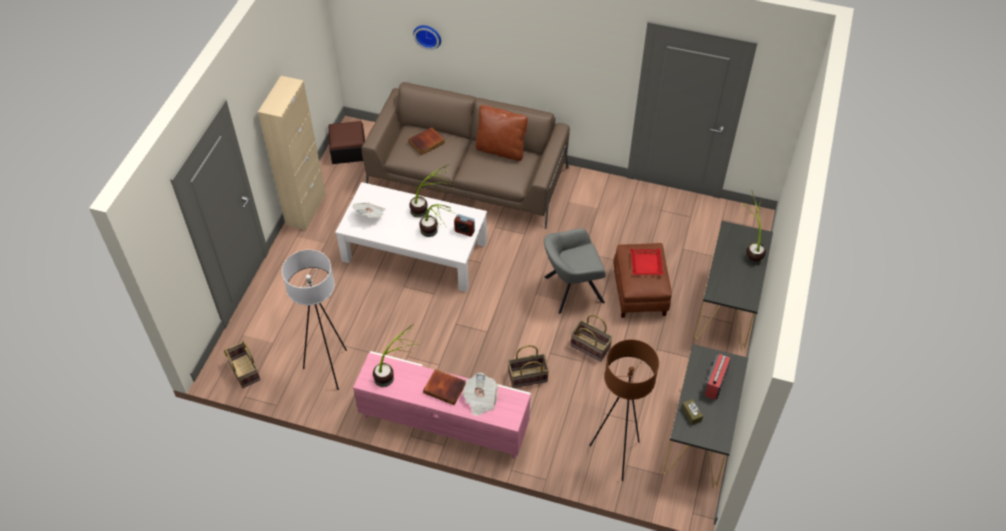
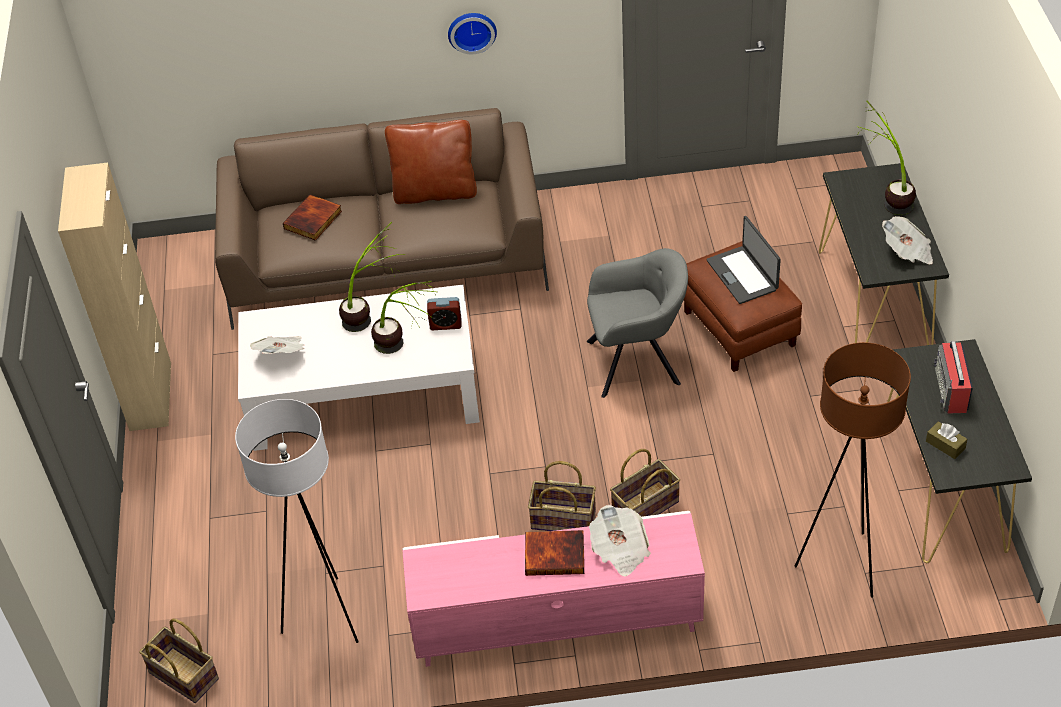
camera: 20 degrees left, 5 degrees down
(348, 150) = (172, 286): ottoman -> none
(395, 374) = (464, 565): potted plant -> none
(428, 35) = (263, 45): wall clock -> wall clock (471, 30)
(571, 290) = (637, 361): grey armchair -> grey armchair turned 150 degrees counterclockwise
(590, 346) = (713, 428): basket -> basket (564, 518)
(646, 264) = (743, 275): red tray -> laptop
(741, 288) = (907, 252): none -> newspaper

